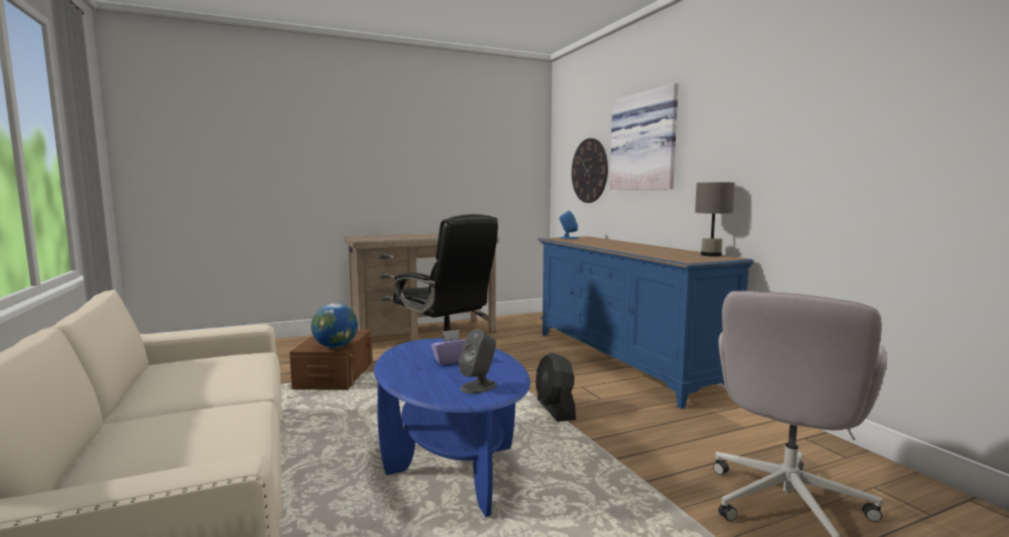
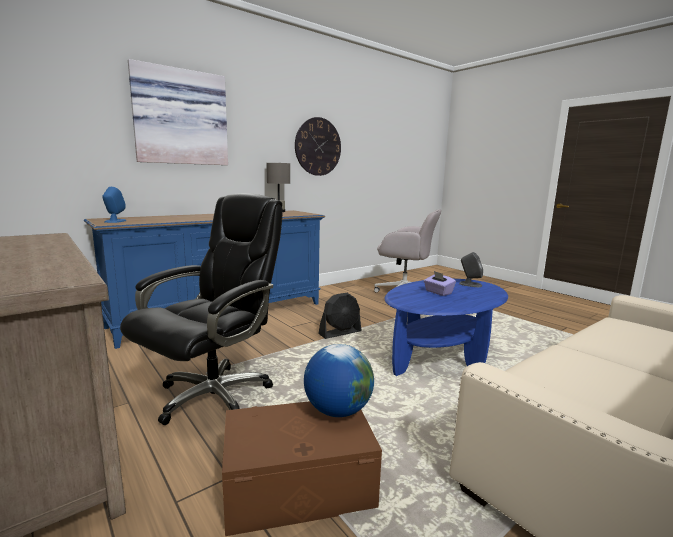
camera: 105 degrees left, 5 degrees up
(589, 170) = (70, 134): wall clock -> wall clock (318, 147)

